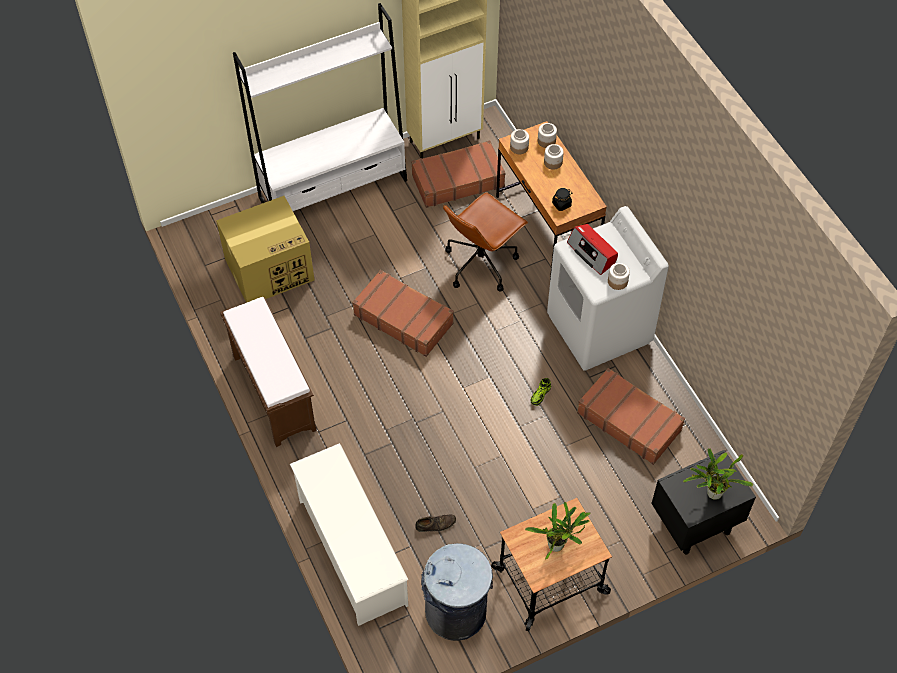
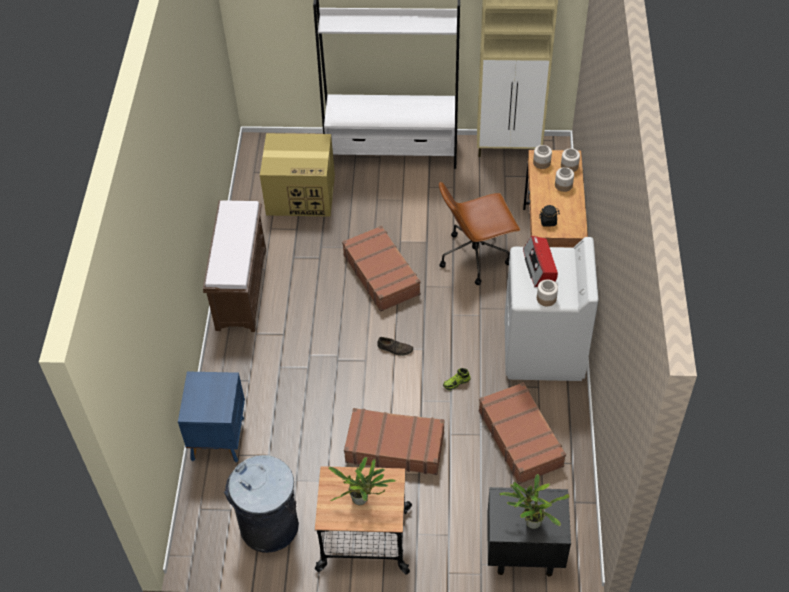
camera: 30 degrees right, 5 degrees down
(351, 551) = (219, 438): white shoe rack -> blue nightstand
(435, 524) = (299, 448): brown shoe -> brown shoe (395, 348)
(457, 180) = (498, 183): brown suitcase -> brown suitcase (394, 446)

